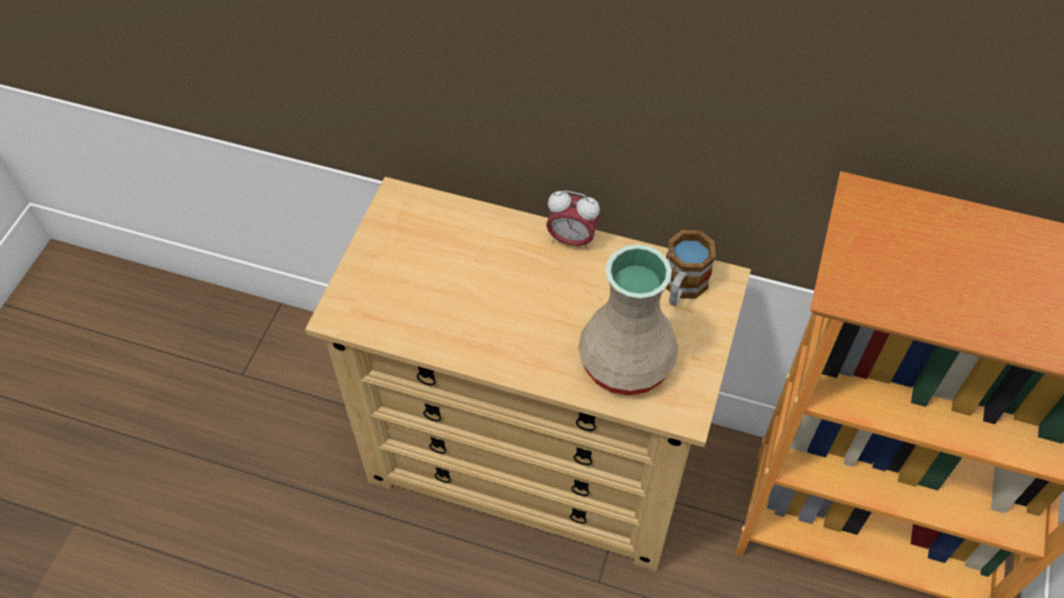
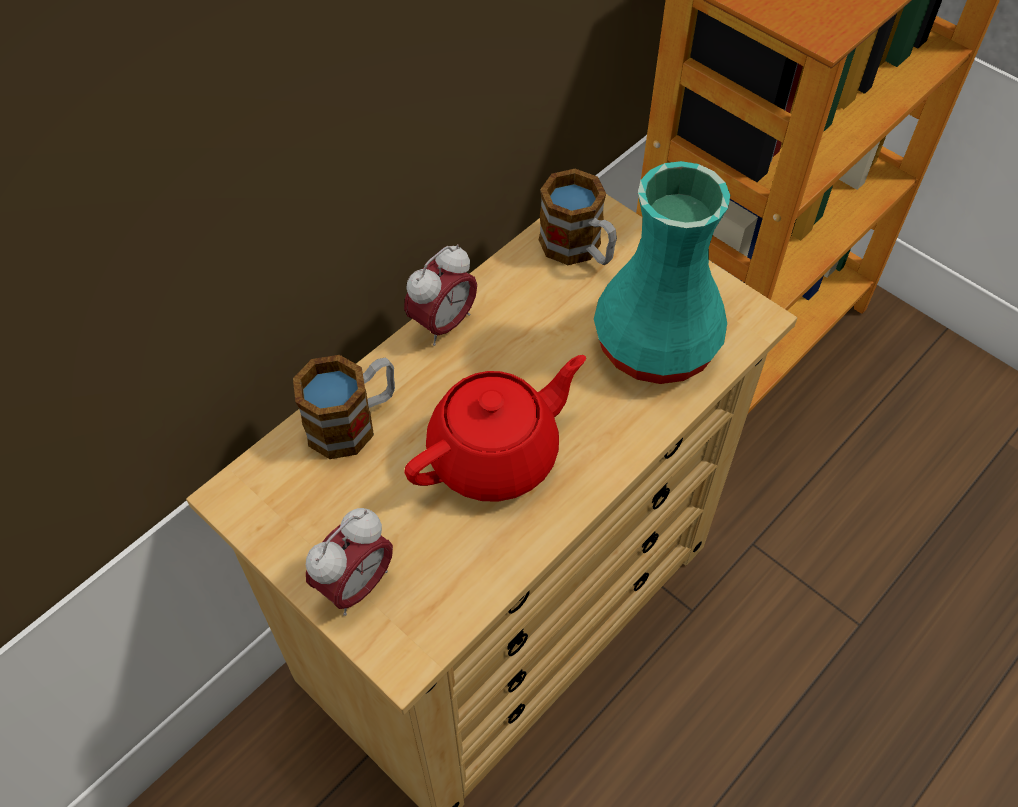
camera: 65 degrees left, 0 degrees up
(368, 275) = (356, 585): none -> alarm clock
(473, 227) = (353, 422): none -> mug
(489, 307) = (496, 455): none -> red teapot
(623, 361) = (654, 346): beige vase -> turquoise vase

